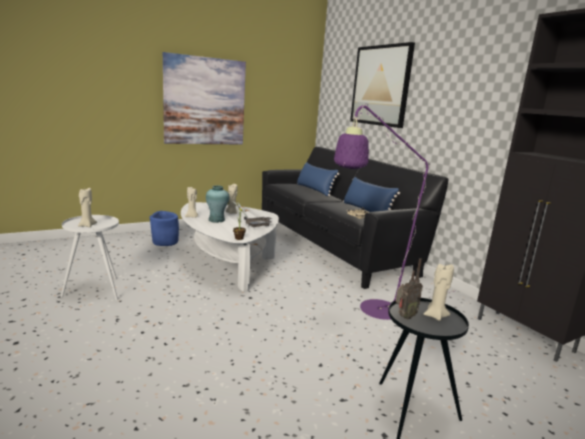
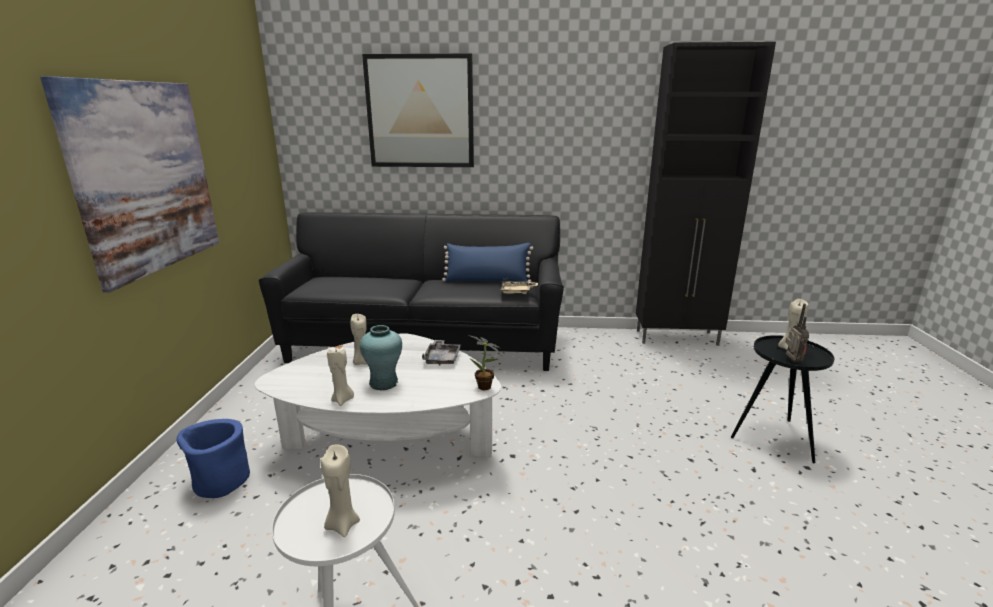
camera: 55 degrees left, 5 degrees up
(314, 190) = (366, 279): blue pillow -> none
(372, 311) = (600, 386): purple floor lamp -> none

